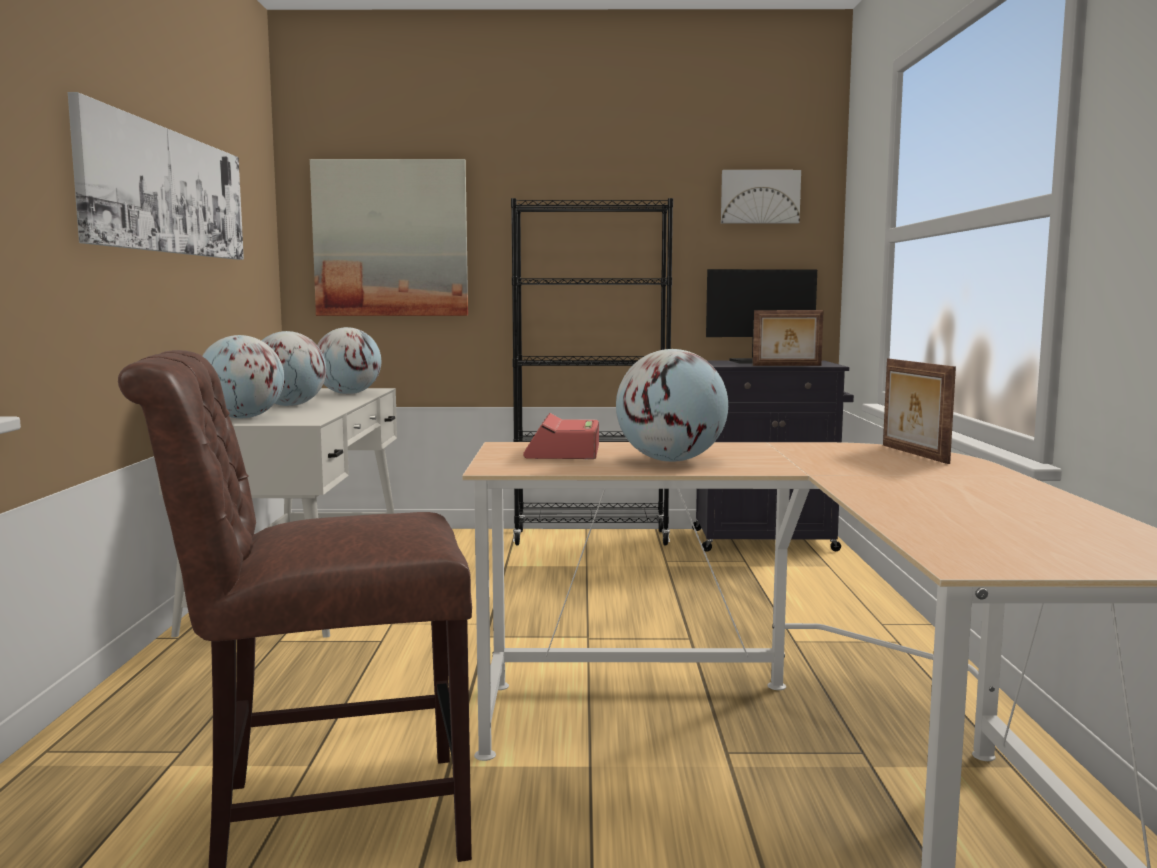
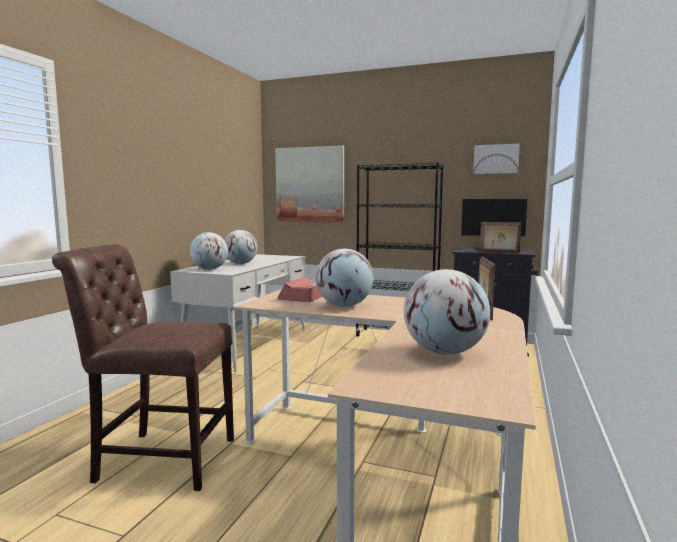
camera: 20 degrees right, 0 degrees up
(168, 192) = (187, 168): picture -> none
(348, 394) = (278, 258): globe -> globe (444, 352)

